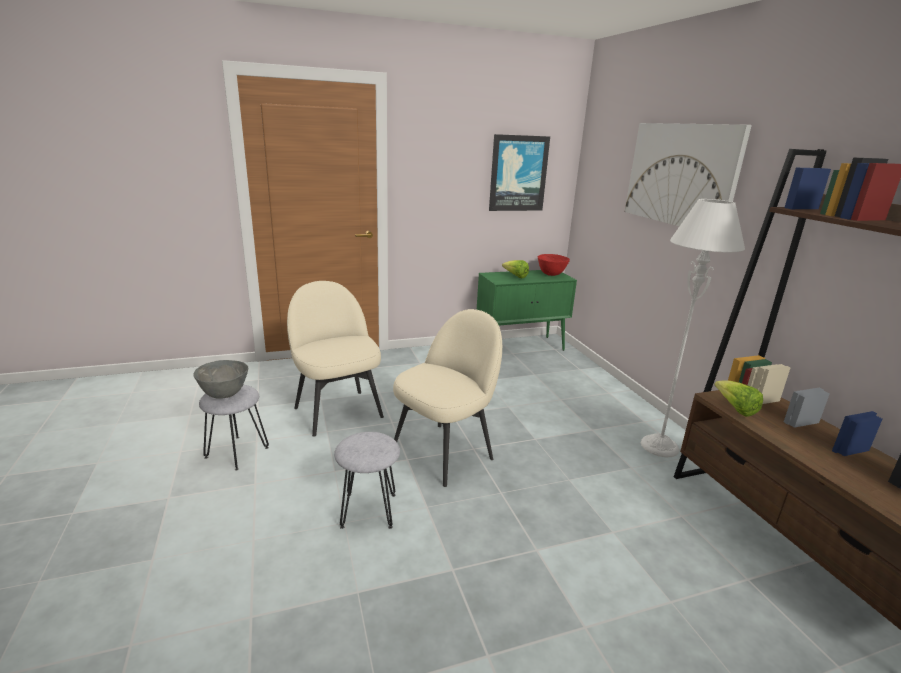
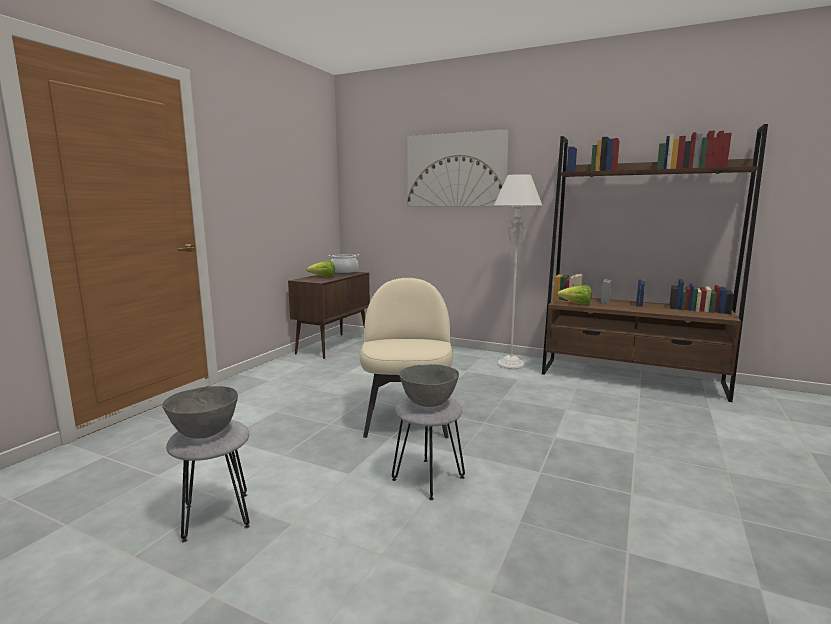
camera: 45 degrees left, 10 degrees down
(337, 411) = (262, 438): beige chair -> none
(364, 446) = (428, 403): none -> grey bowl
(518, 173) = (302, 183): picture -> none
(521, 347) = (333, 345): green cabinet -> brown cabinet
(551, 274) = (344, 273): red bowl -> cooking pot

